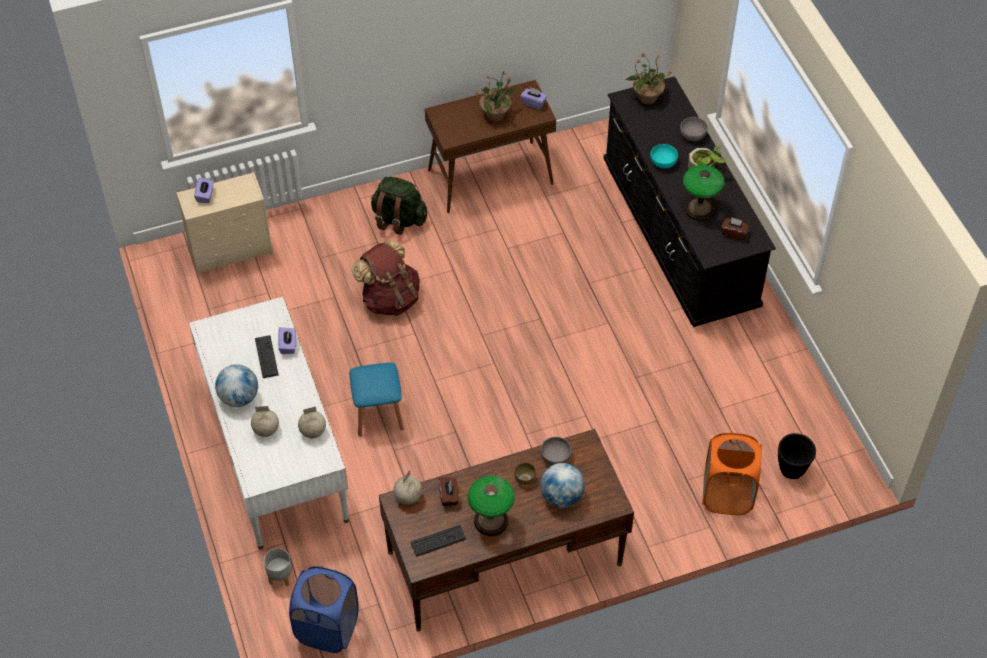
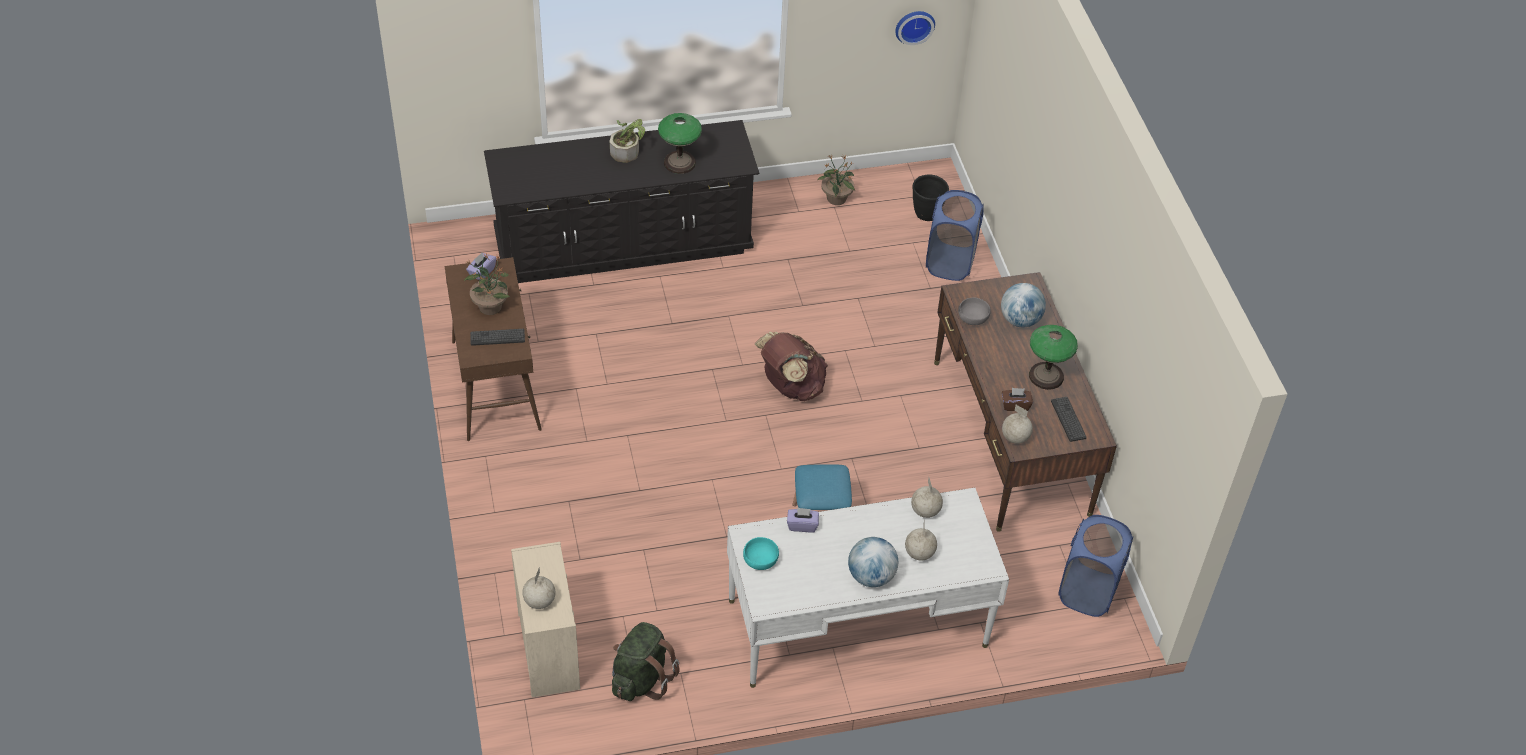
camera: 85 degrees left, 5 degrees down
(205, 195) = (539, 602): purple tissue box -> globe
(266, 357) = (816, 547): keyboard -> keyboard (497, 337)
(280, 576) = (1023, 630): grey planter -> none
(390, 298) = (657, 497): brown backpack -> brown backpack (791, 386)
(398, 219) = (538, 477): green backpack -> green backpack (641, 679)
(525, 479) = (998, 344): brown bowl -> none
(646, 97) = (509, 176): potted plant -> potted plant (836, 199)
(663, 162) = (608, 178): turquoise bowl -> turquoise bowl (761, 560)
(693, 134) = (574, 150): grey bowl -> none
(727, 495) = (950, 263): orange laundry basket -> blue laundry basket
(733, 233) = (717, 144): brown tissue box -> none
(894, 331) = (914, 25): none -> wall clock

